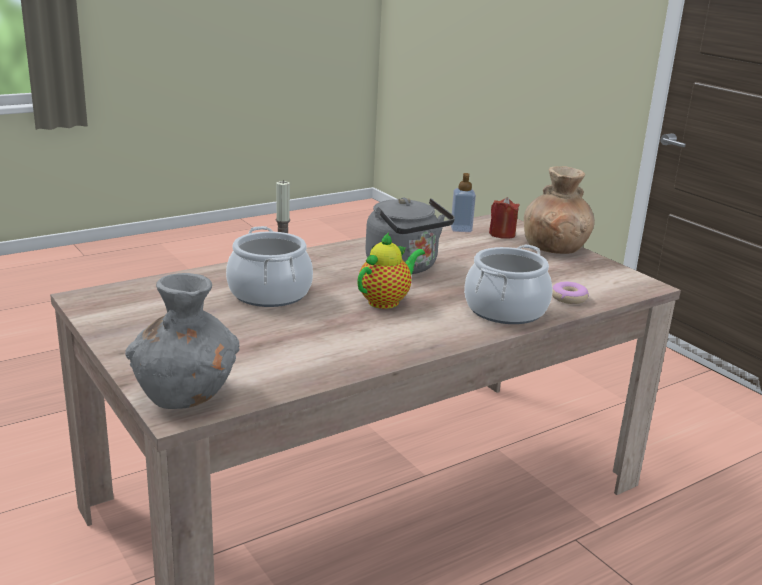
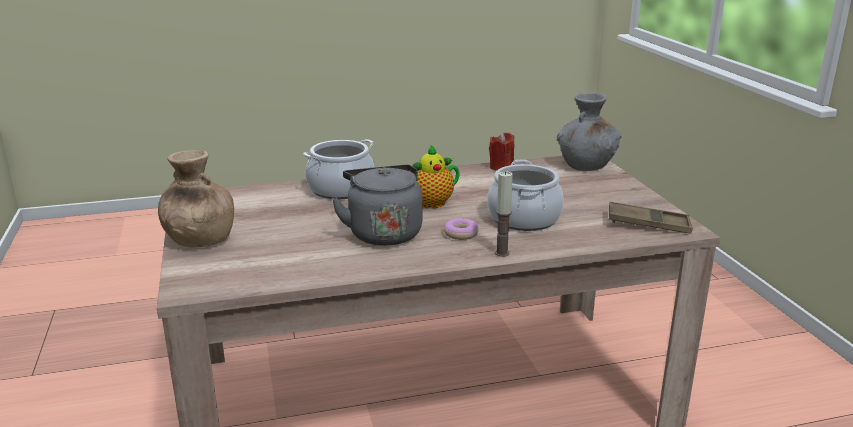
camera: 160 degrees left, 0 degrees up
(126, 300) = (648, 224): none -> brown tray
(461, 229) = (261, 278): soap dispenser -> none
(502, 234) = (224, 265): red candle -> red candle (501, 167)
(569, 298) = (276, 193): donut -> donut (460, 234)

